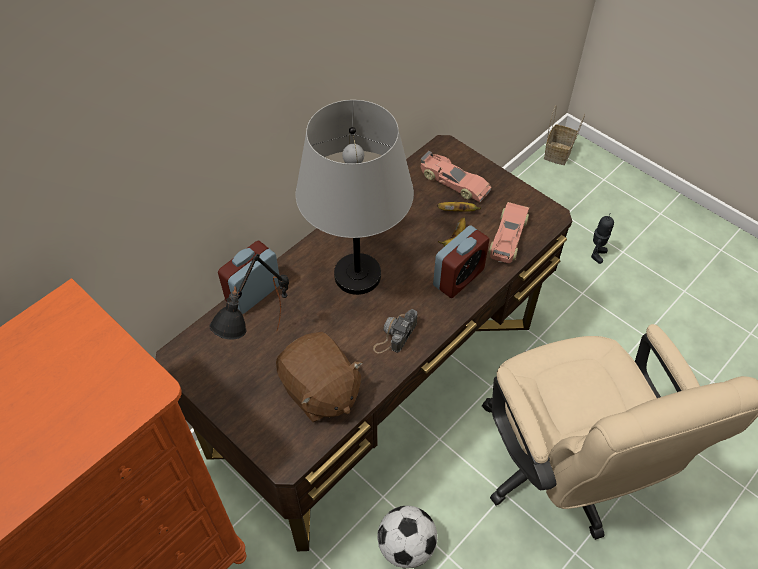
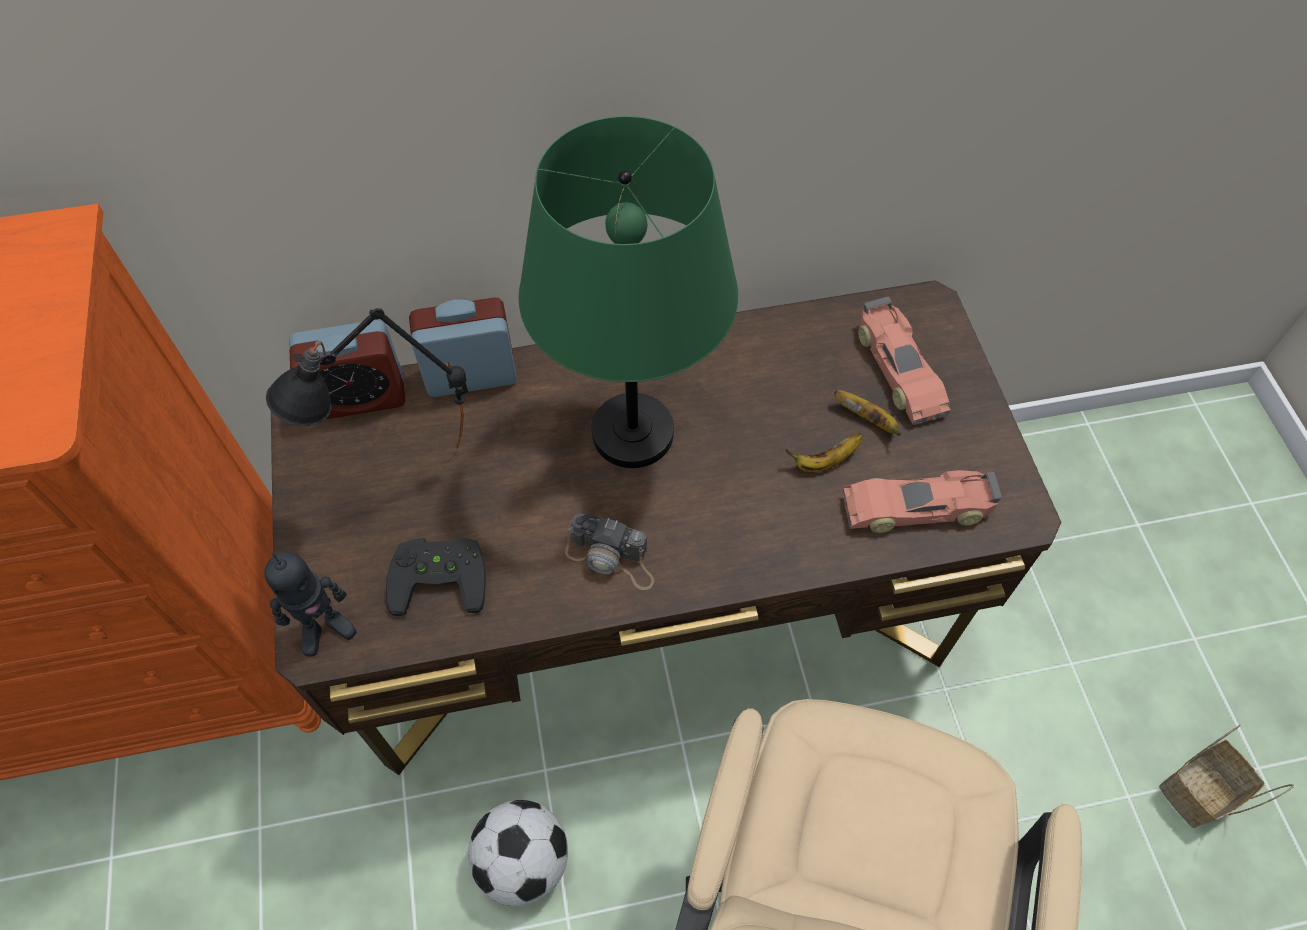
camera: 35 degrees right, 5 degrees up
(320, 391) = (440, 573): brown plush toy -> black game controller
(357, 276) = (632, 434): grey table lamp -> green table lamp
(395, 335) = (612, 558): camera -> camera turned 135 degrees counterclockwise
(458, 278) = (781, 526): alarm clock -> alarm clock (360, 397)
(508, 237) = (916, 507): toy car -> toy car turned 150 degrees counterclockwise
(558, 154) = (1200, 420): basket -> basket (1197, 794)
(596, 254) = (1144, 616): toy robot -> toy robot (325, 628)

